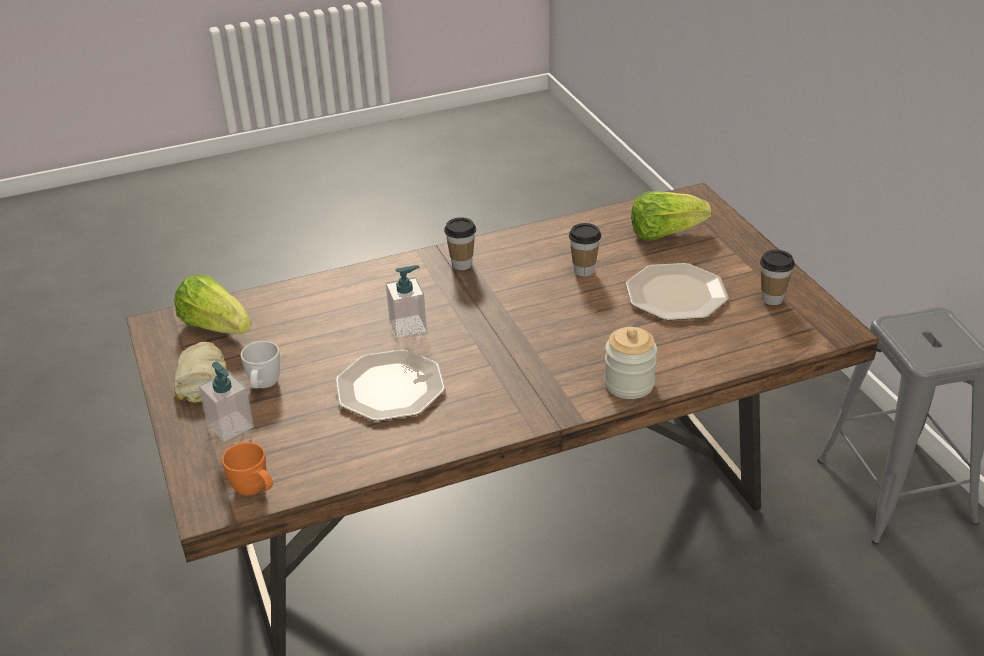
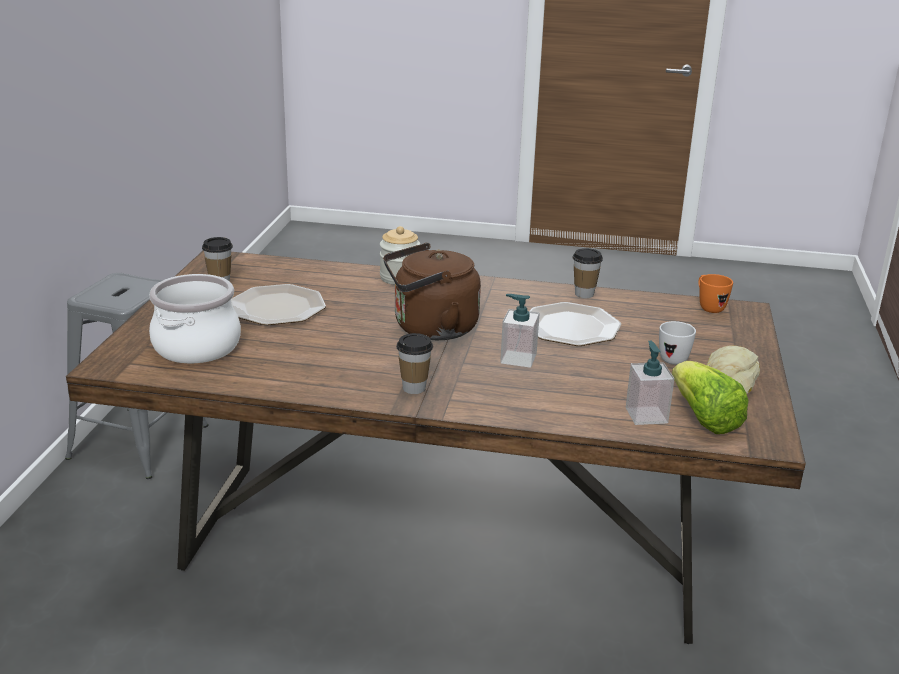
camera: 150 degrees left, 10 degrees down
(230, 426) = (714, 343): soap dispenser -> soap dispenser (646, 415)
(516, 327) = (430, 329): none -> brown kettle
(584, 271) = (316, 345): cup -> cup (584, 294)
(664, 233) = (197, 347): lettuce -> cooking pot

